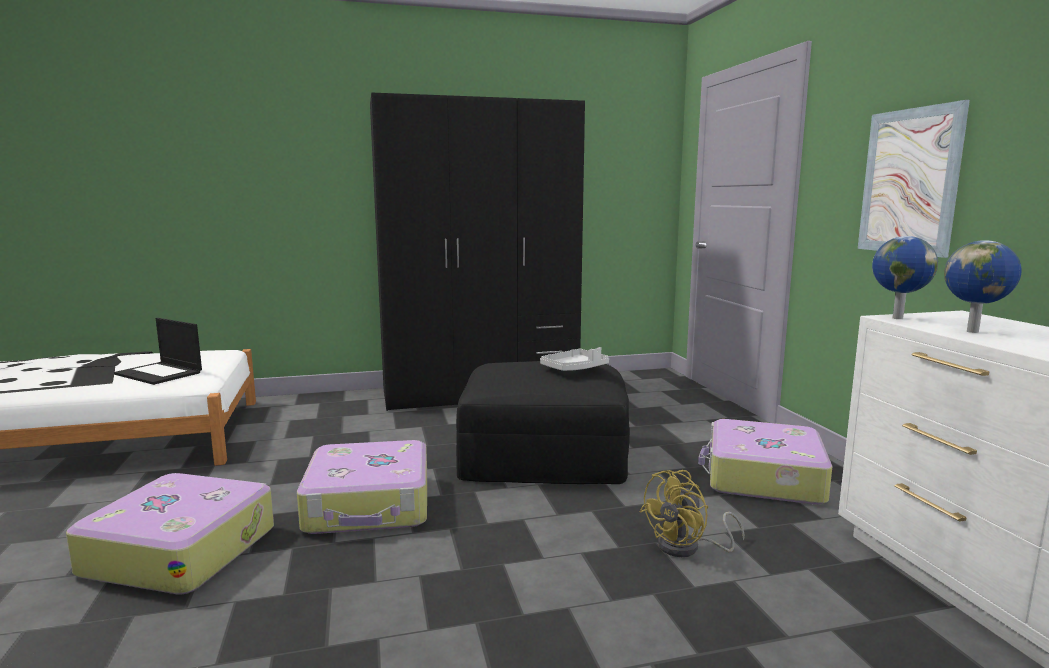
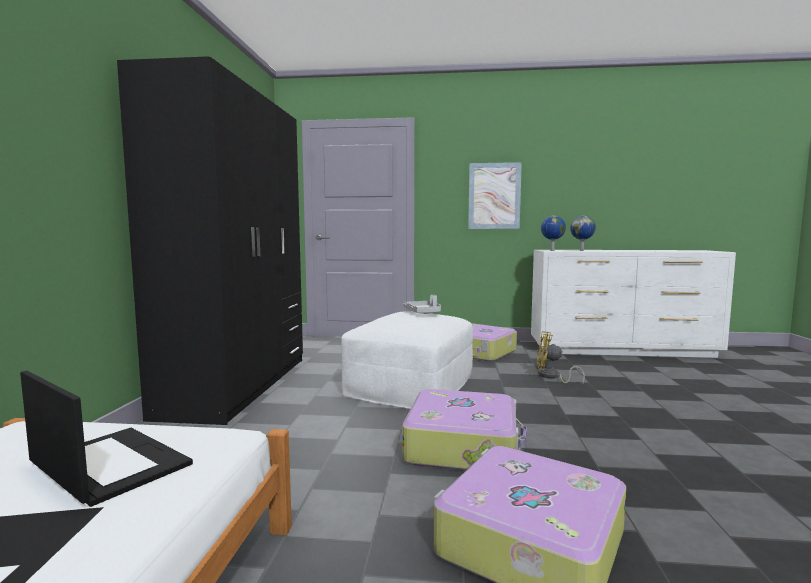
camera: 70 degrees left, 5 degrees down
(160, 373) = (108, 464): laptop -> laptop turned 105 degrees counterclockwise
(544, 455) = (410, 385): black ottoman -> white ottoman
(687, 548) = (552, 377): yellow fan -> yellow fan turned 135 degrees clockwise

